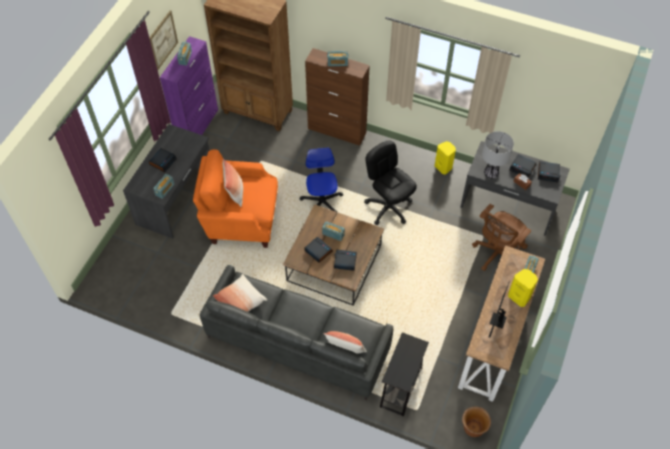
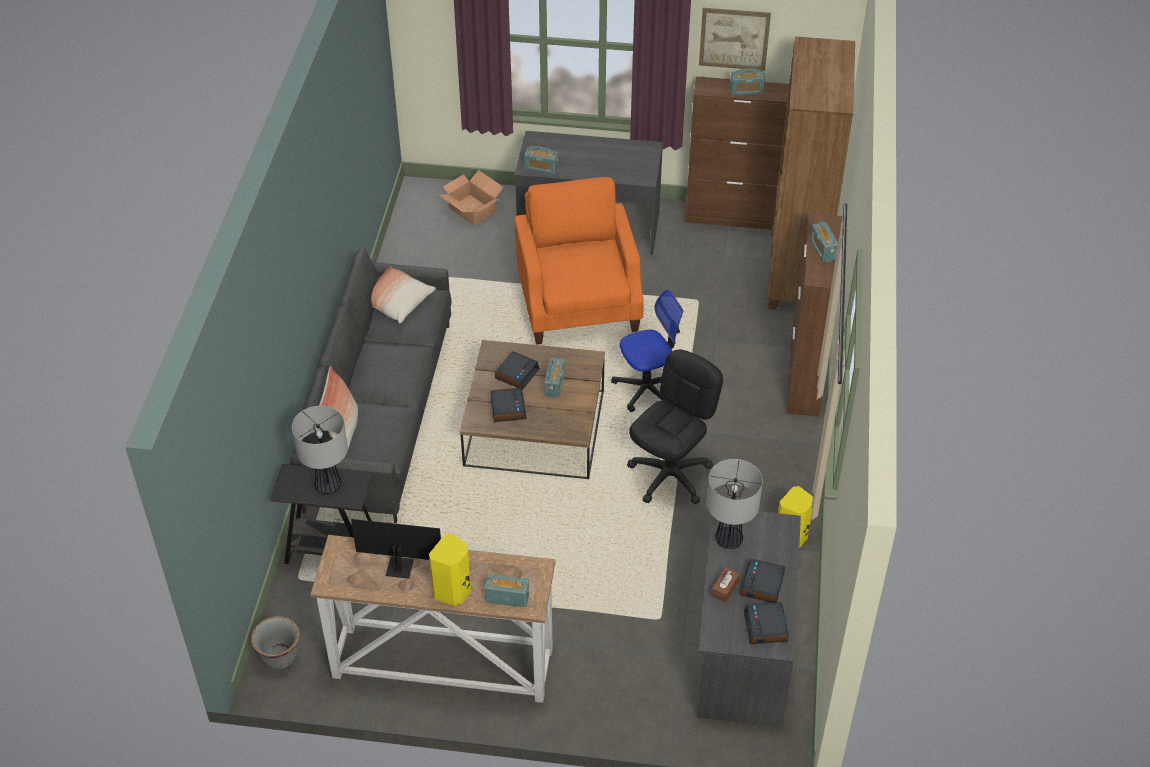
camera: 75 degrees right, 10 degrees down
(129, 257) = (472, 209): none -> cardboard box
(163, 161) = (590, 154): alarm clock -> none
(198, 126) = (732, 217): purple cabinet -> brown cabinet
(235, 192) = (579, 250): pillow -> none
(407, 357) = (328, 486): none -> table lamp
(473, 428) = (280, 657): brown planter -> grey planter
(496, 254) = (627, 645): brown office chair -> none

